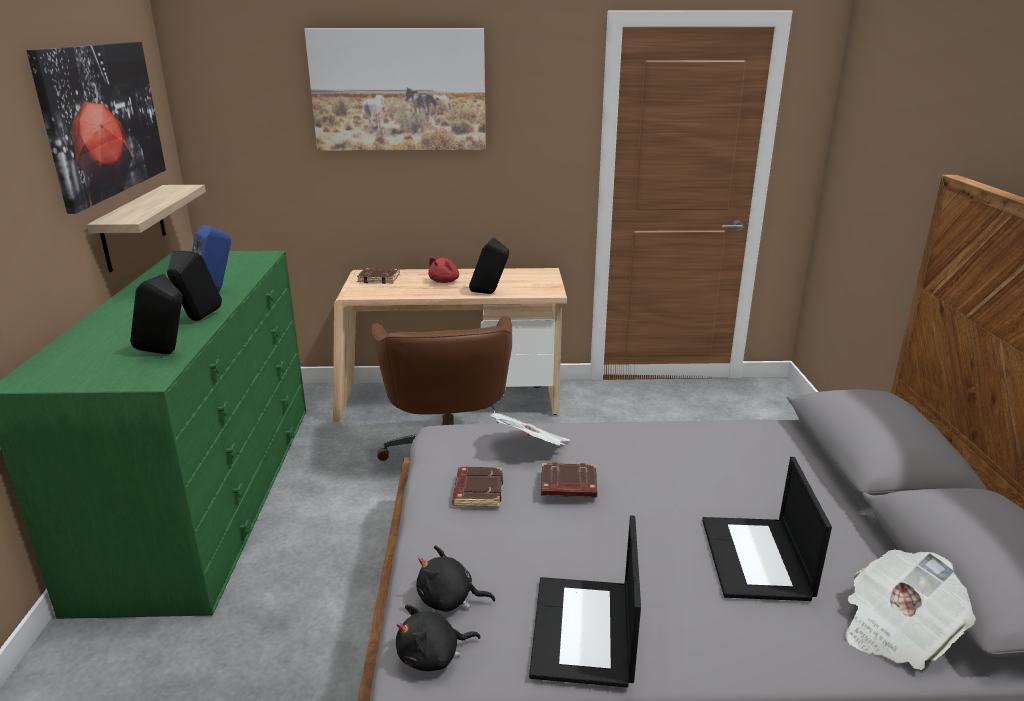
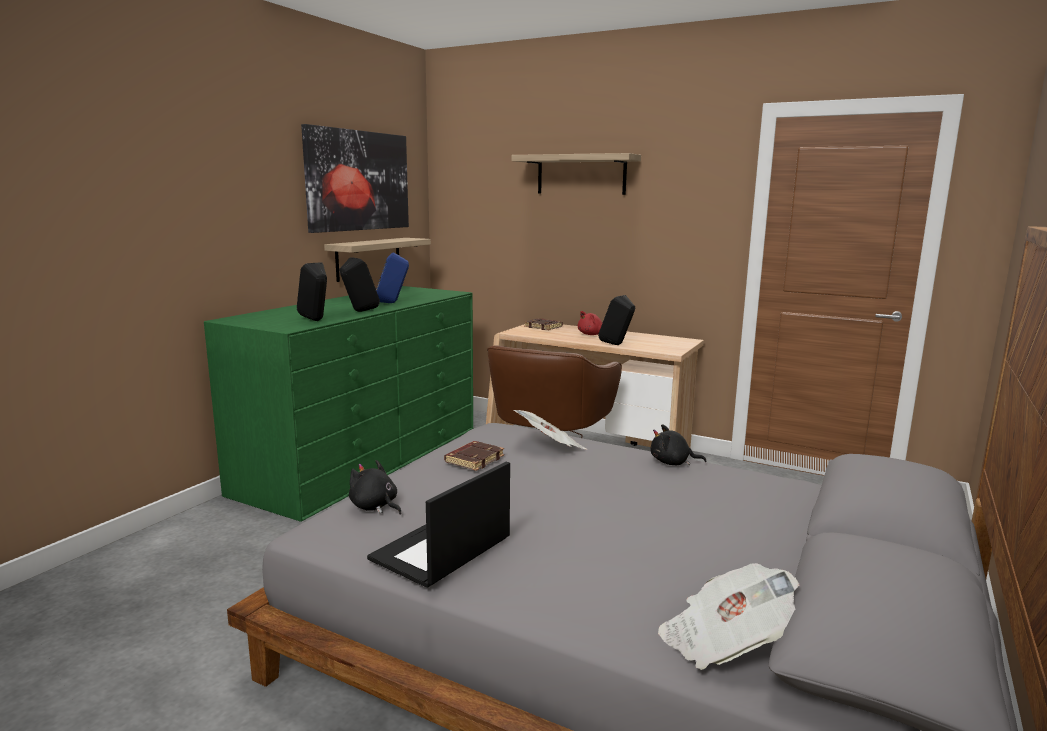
camera: 30 degrees right, 10 degrees down
(399, 90) = (581, 175): picture -> shelf
(432, 656) = (326, 530): black plush toy -> black plush toy (672, 463)
(568, 486) = (544, 472): brown book -> none
(757, 559) = (648, 556): laptop -> none

